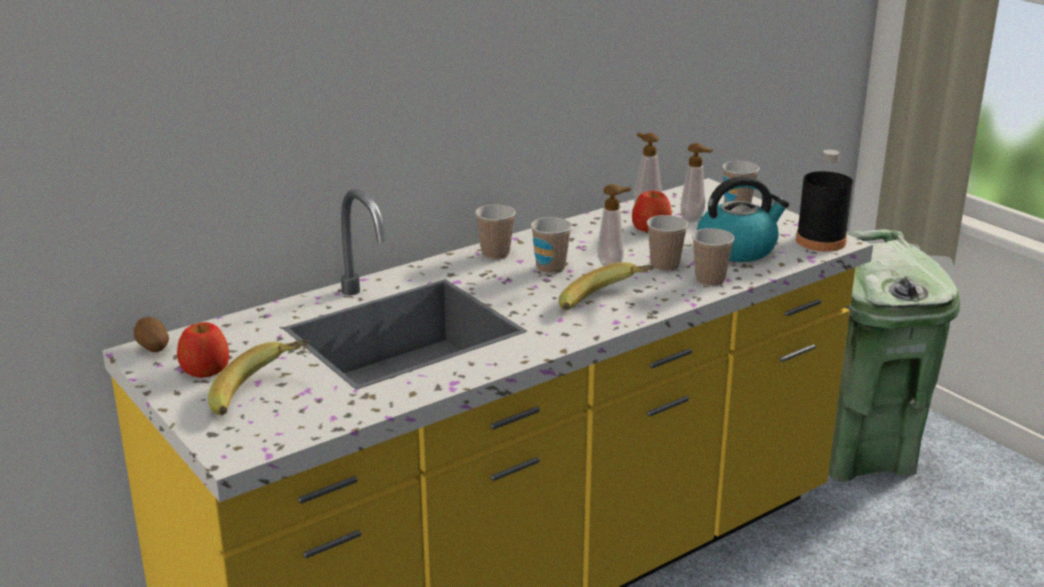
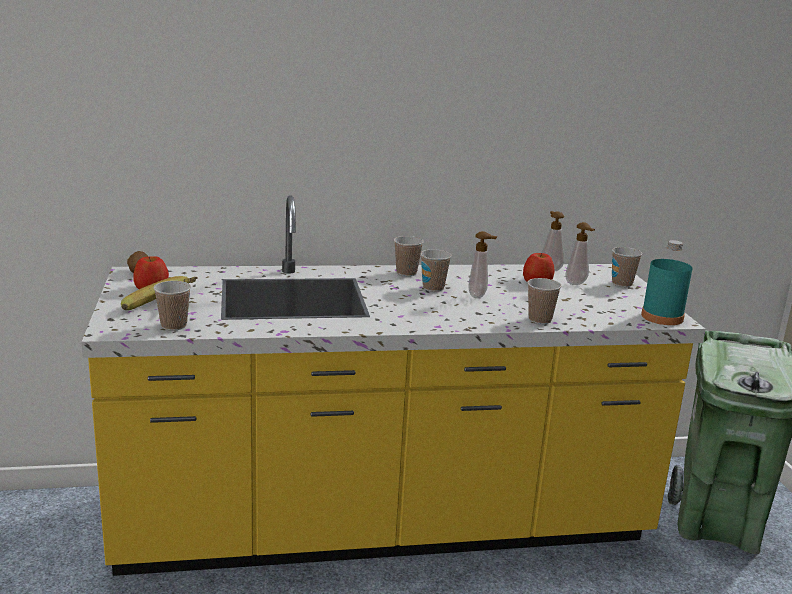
camera: 25 degrees right, 5 degrees down
(606, 305) = (443, 316): banana -> none
(664, 266) = (517, 304): cup -> cup (174, 325)
(737, 249) = (587, 307): kettle -> none
(820, 241) = (662, 317): black bottle -> turquoise bottle

